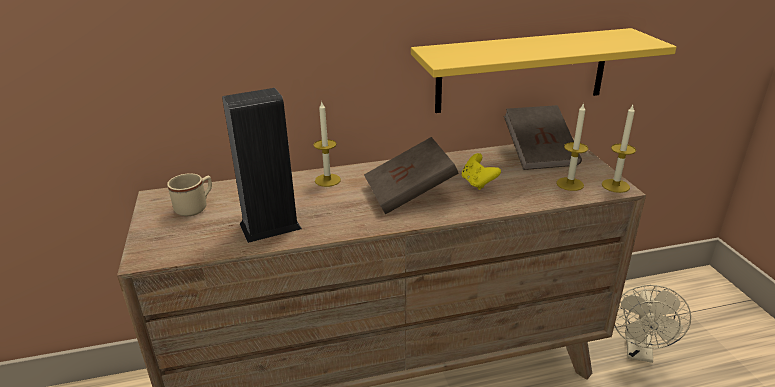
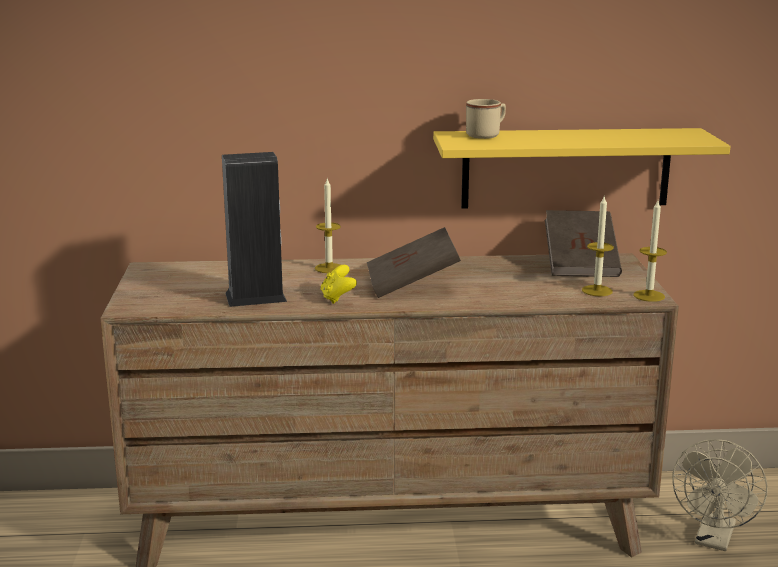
camera: 10 degrees right, 10 degrees down
(195, 207) = (184, 278): beige mug -> beige mug (486, 135)
(478, 183) = (493, 282): yellow game controller -> yellow game controller (337, 298)

